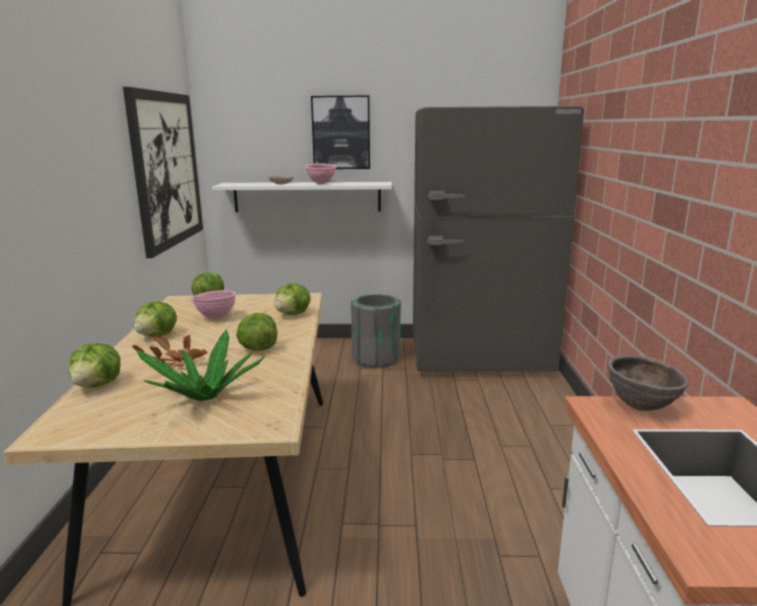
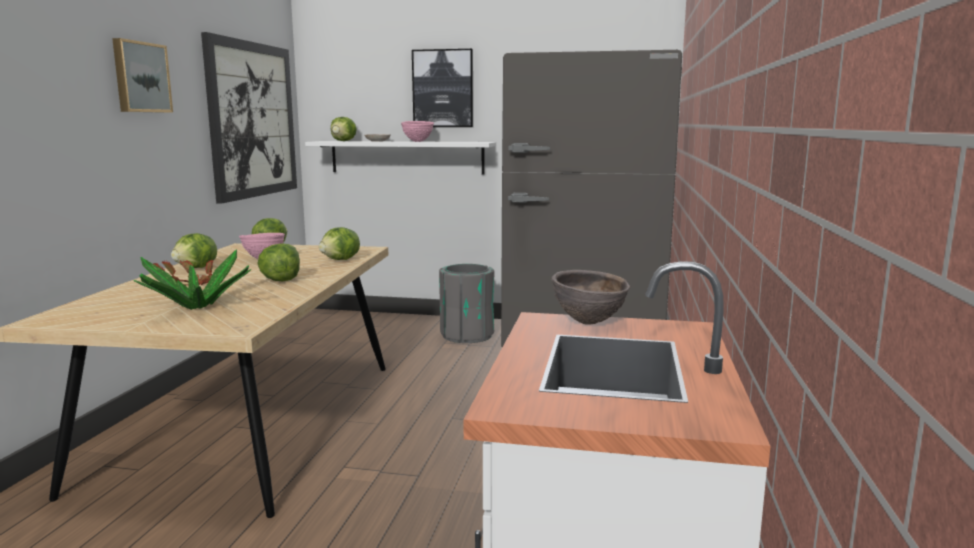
camera: 10 degrees right, 5 degrees down
(79, 142) = (140, 77): none -> picture
(98, 385) = (112, 295): lettuce -> lettuce (344, 141)

